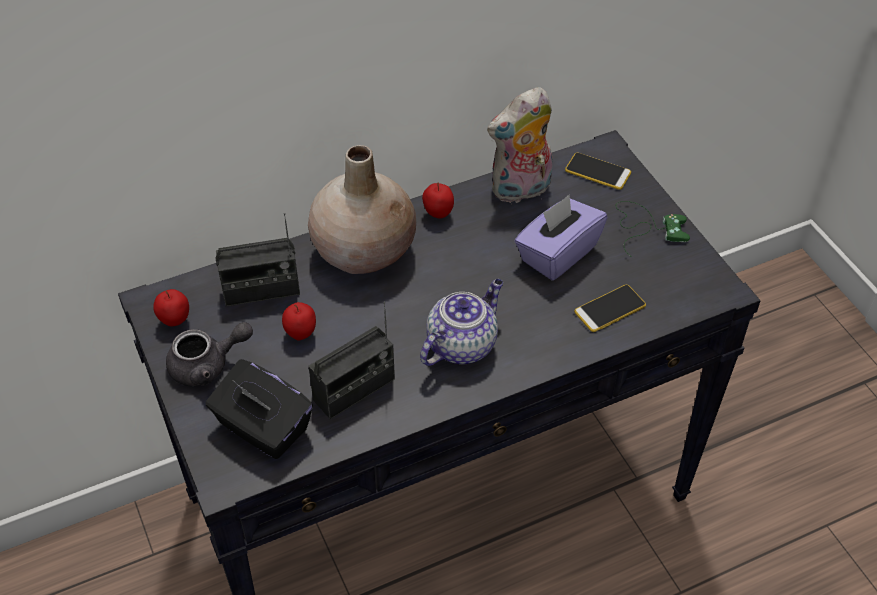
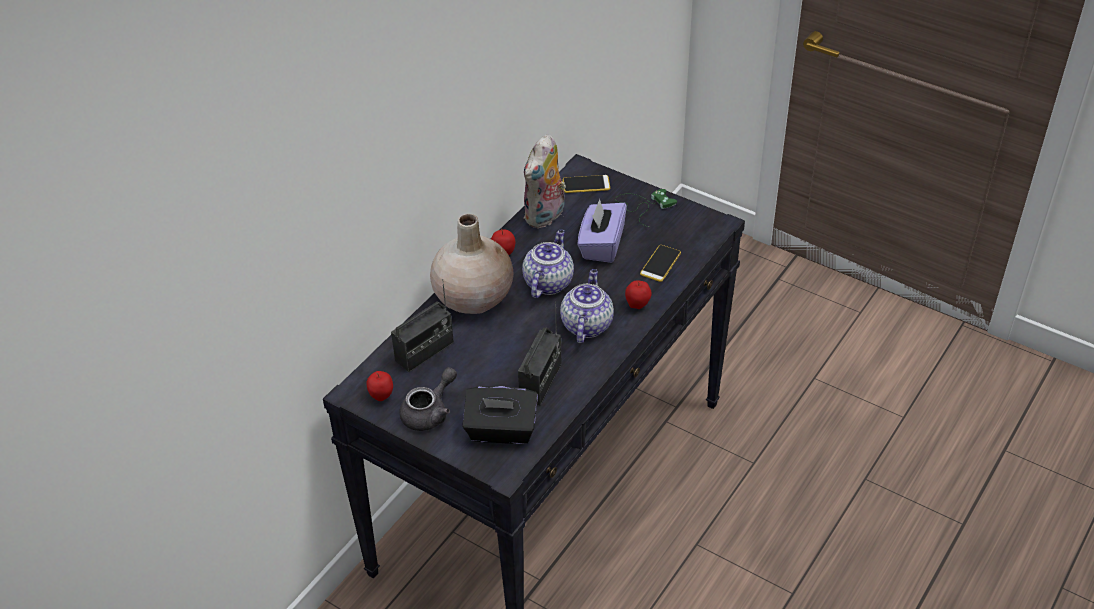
camera: 30 degrees left, 5 degrees down
(301, 335) = (476, 366): apple -> apple (637, 305)
(460, 271) = (548, 282): none -> teapot

